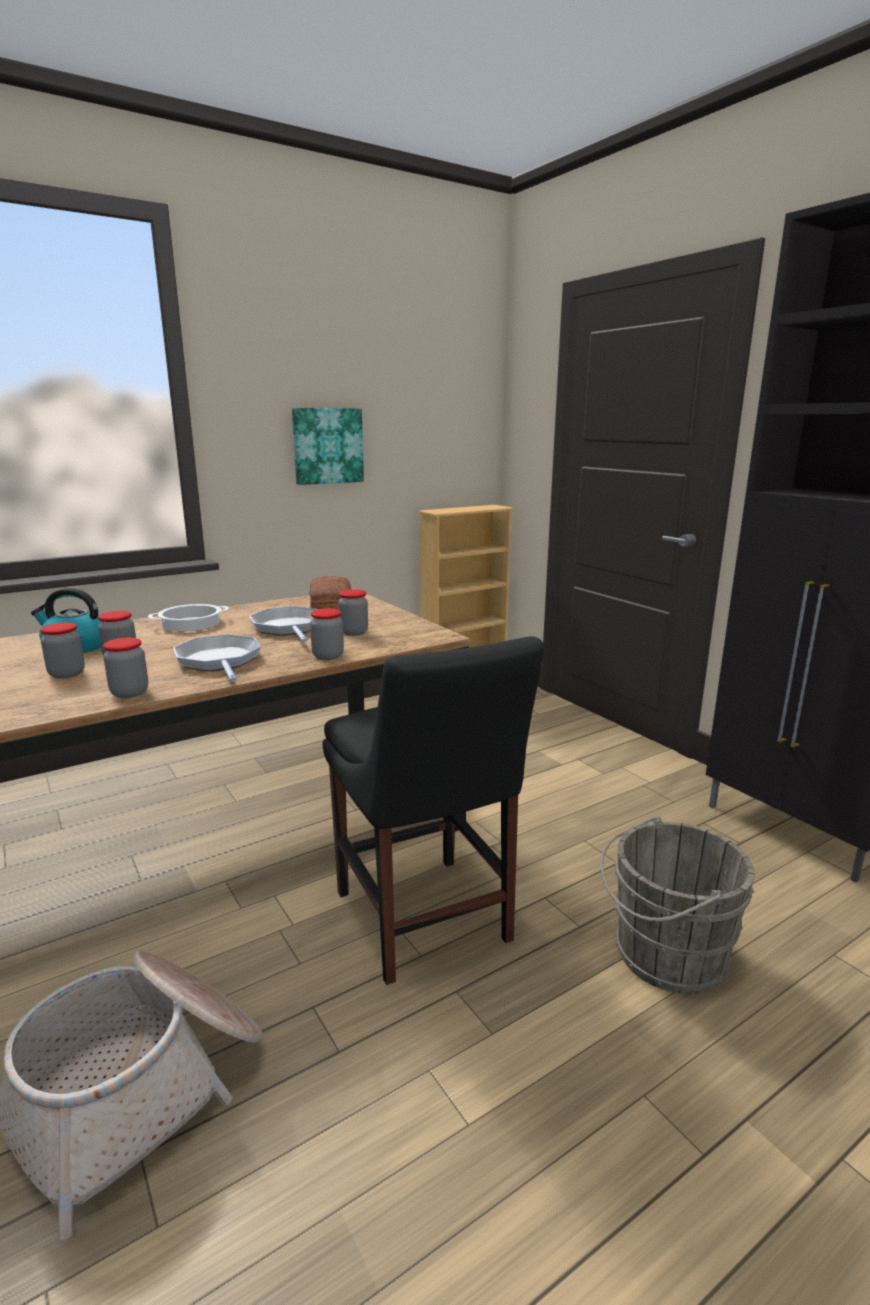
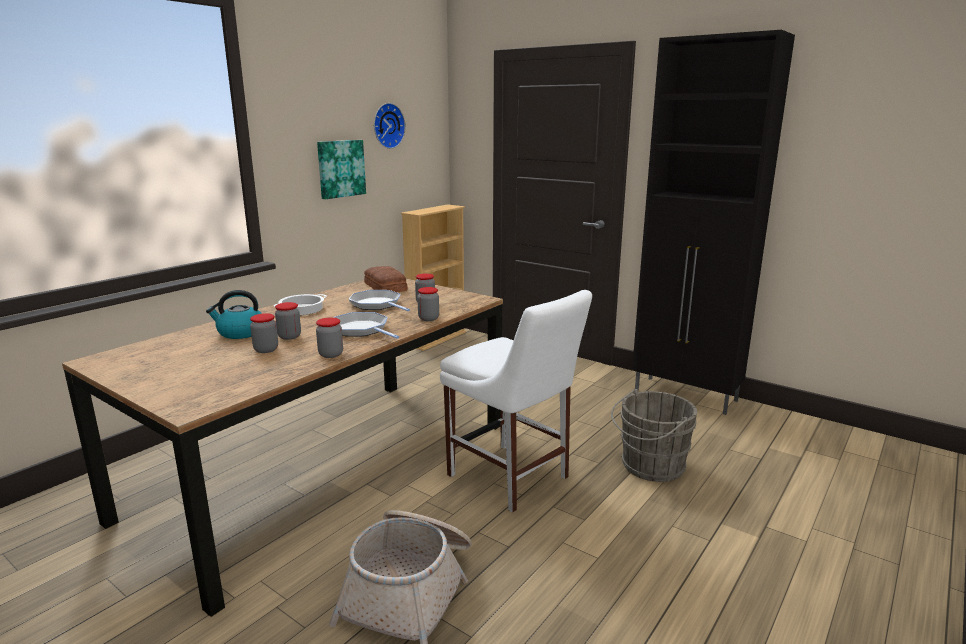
camera: 20 degrees left, 0 degrees up
(403, 392) = (387, 125): none -> wall clock
(424, 922) = (512, 478): black chair -> white chair

